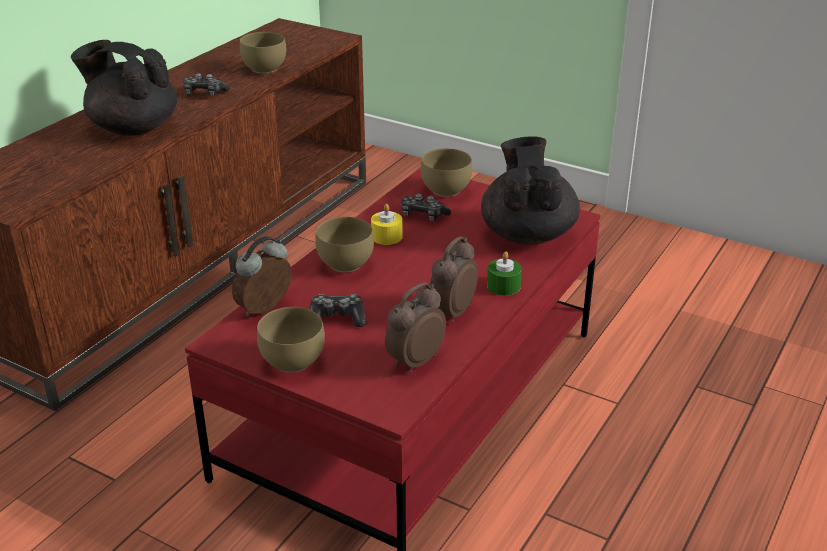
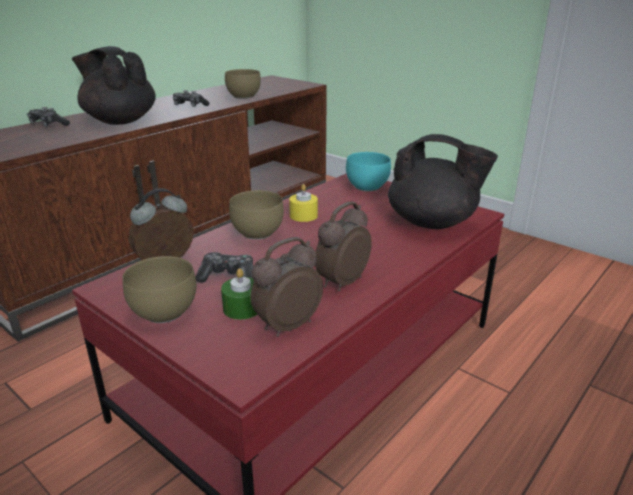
camera: 10 degrees right, 5 degrees down
(423, 215) = (341, 203): game controller -> game controller (48, 125)
(444, 191) = (366, 187): brown bowl -> turquoise bowl
(503, 286) = (400, 263): green candle -> green candle (242, 308)
(527, 234) = (432, 223): black teapot -> black teapot turned 105 degrees clockwise

